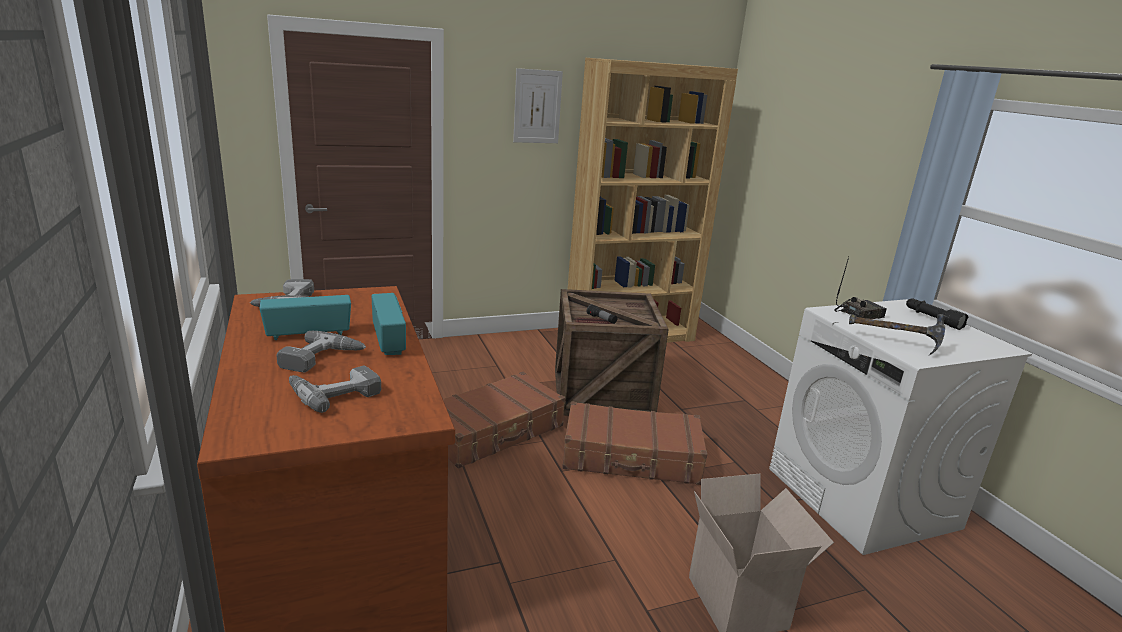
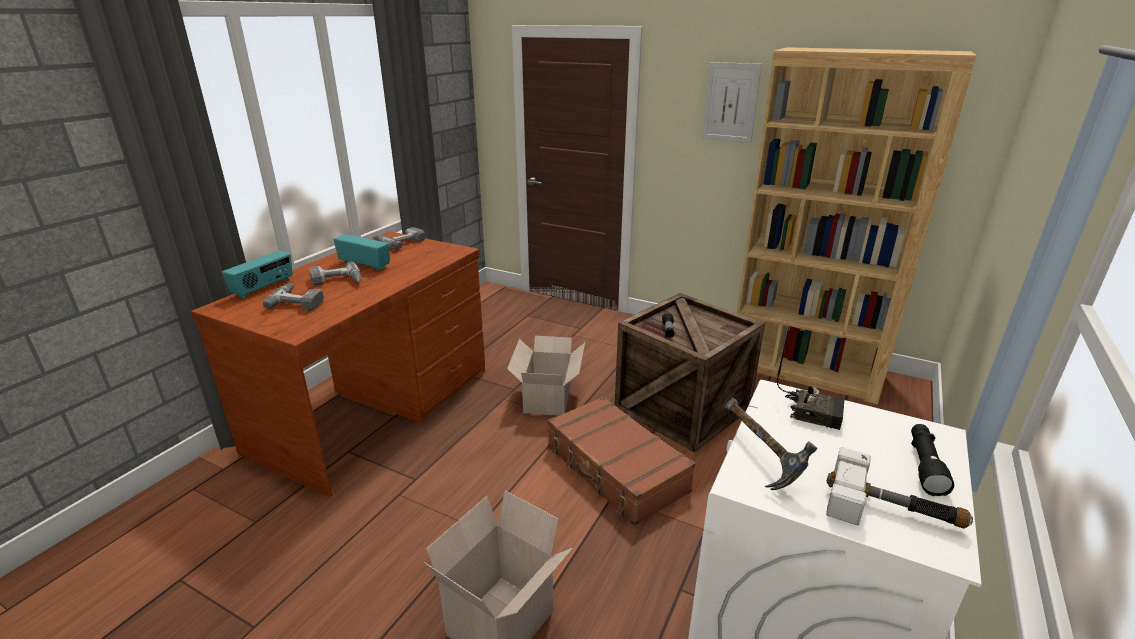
camera: 50 degrees right, 5 degrees up
(389, 341) = (389, 282): radio -> radio (264, 288)
(494, 431) = (549, 396): brown suitcase -> cardboard box
(966, 341) = (892, 510): none -> hammer

